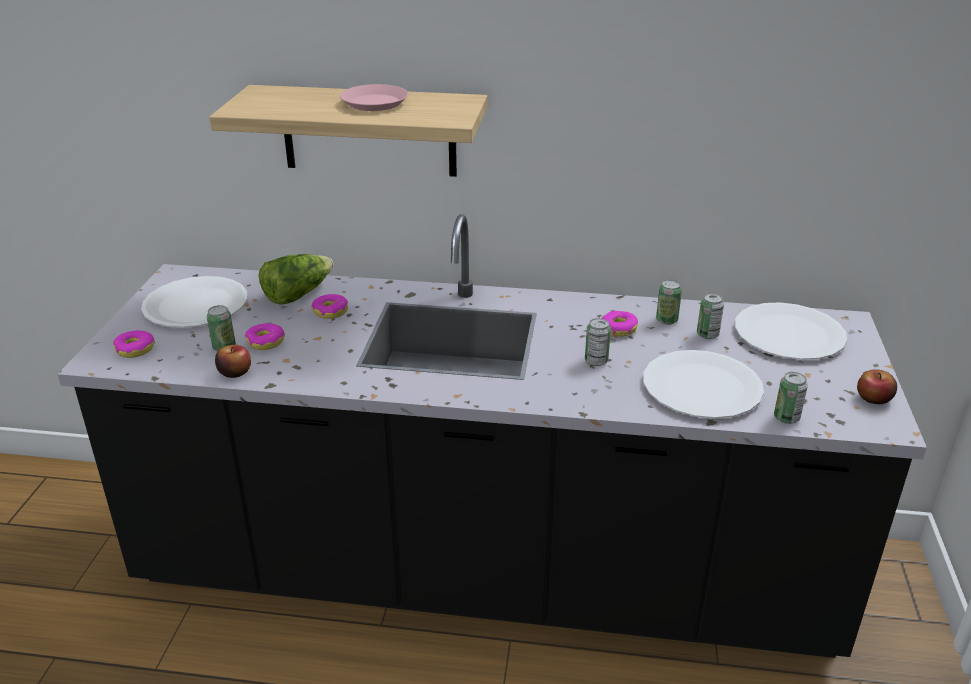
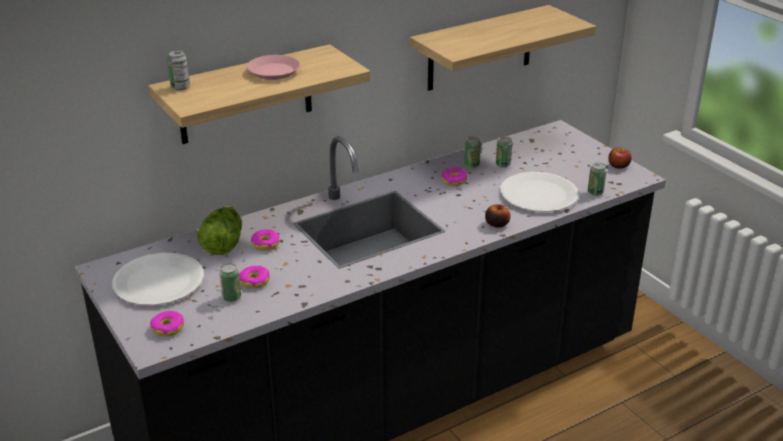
camera: 40 degrees left, 0 degrees up
(235, 372) = (267, 308): apple -> apple (497, 224)
(596, 361) = (468, 204): can -> can (180, 87)
(733, 163) = (480, 48): none -> shelf
(788, 334) = (540, 147): white plate -> none

